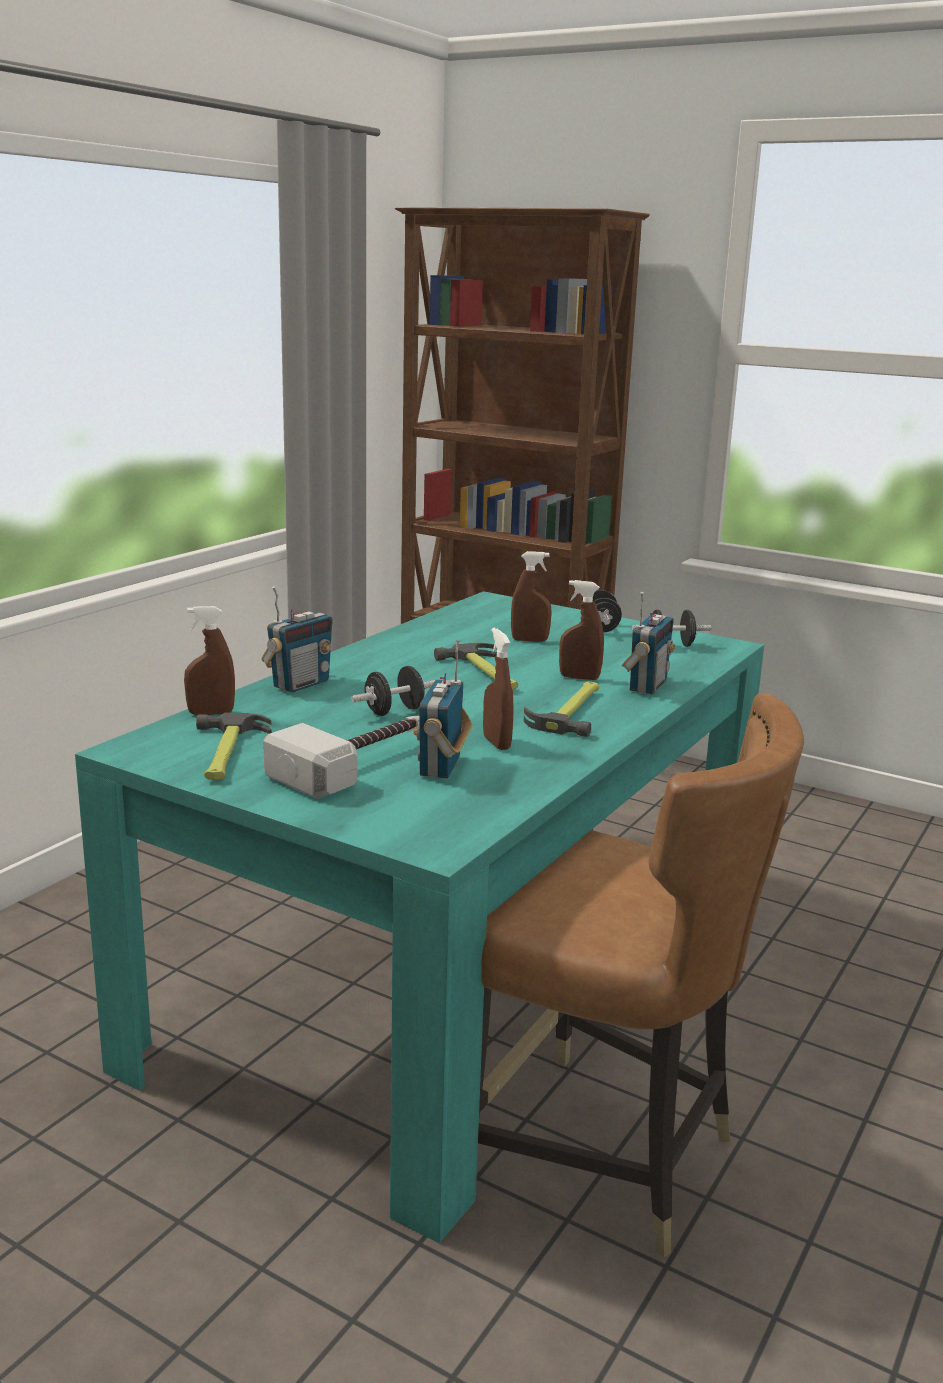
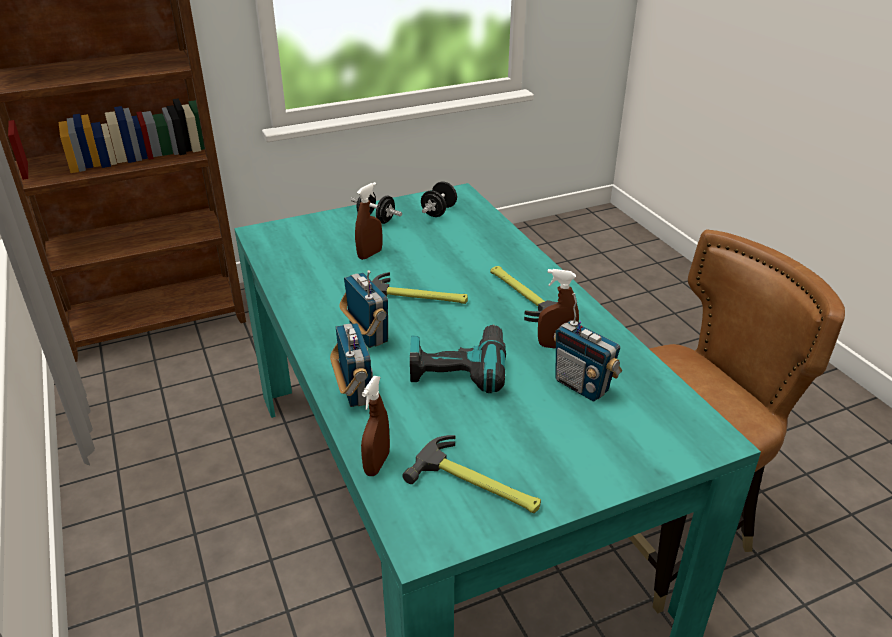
camera: 55 degrees left, 15 degrees up
(356, 764) = (549, 423): hammer -> none
(394, 711) = (458, 367): black dumbbell -> power drill
(579, 677) = (464, 267): brown spray bottle -> none
(646, 686) = (503, 250): radio -> radio (367, 335)

